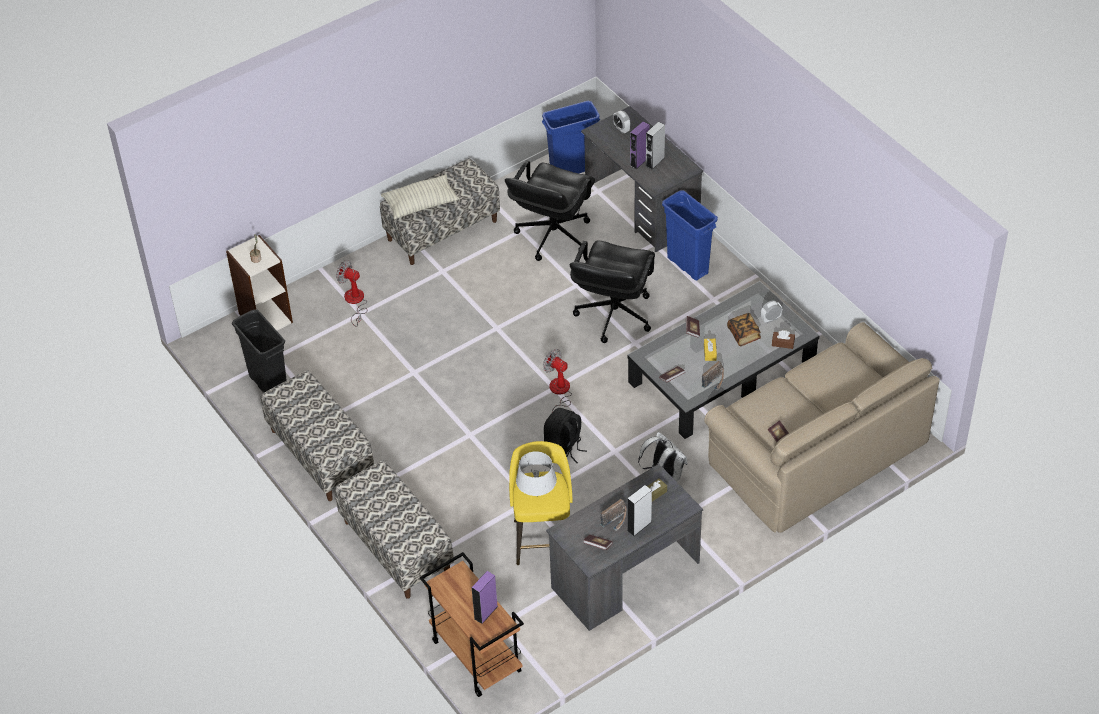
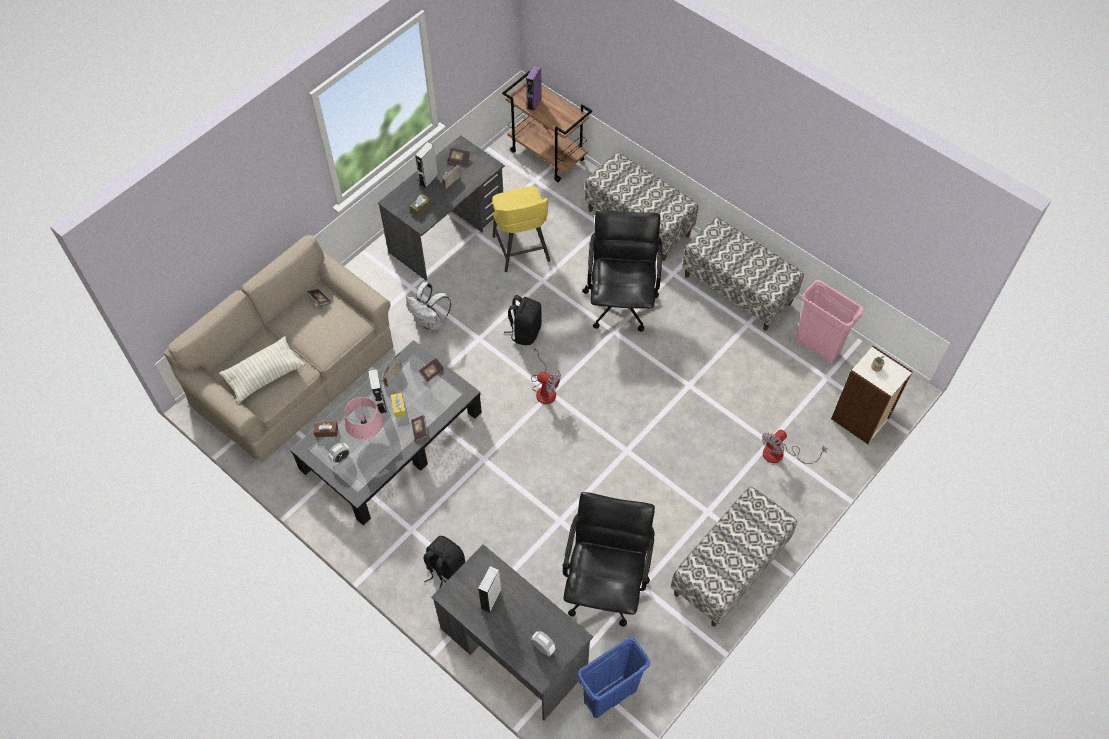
camera: 165 degrees right, 10 degrees up
(268, 385) = (817, 346): black trash can -> pink trash can
(355, 302) = (781, 454): fan -> fan turned 120 degrees clockwise
(420, 204) = (751, 525): pillow -> pillow (264, 375)
(537, 496) = (521, 199): grey table lamp -> none
(613, 315) = (513, 489): black office chair -> black office chair (621, 303)
(639, 161) = (510, 596): purple speaker -> none
(688, 265) = (445, 571): blue trash can -> black backpack
(727, 358) = (380, 403): none -> grey speaker
(743, 335) = (367, 434): book -> pink table lamp

